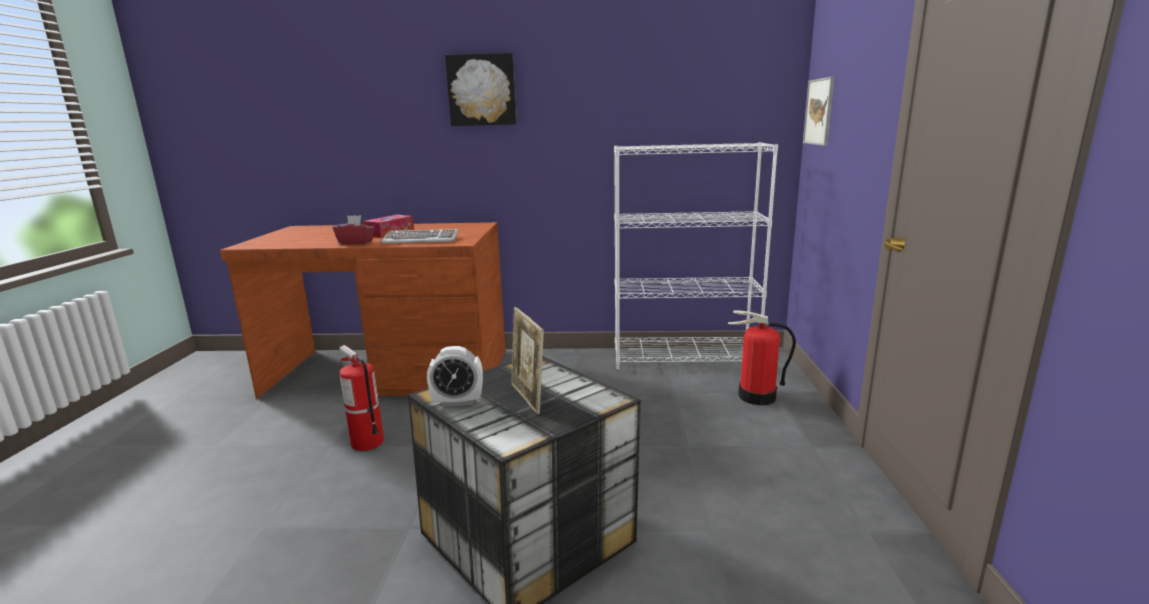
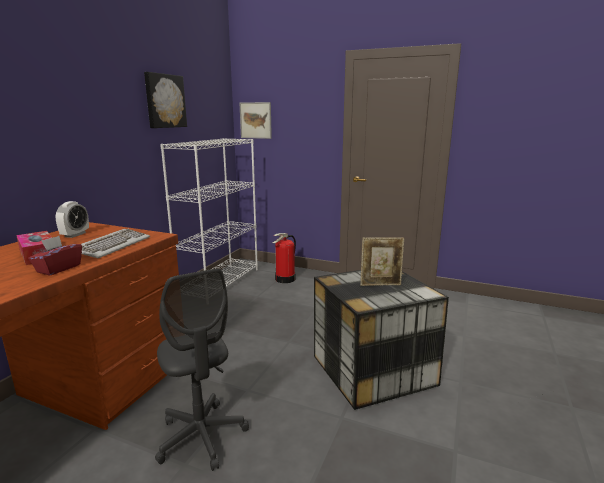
camera: 70 degrees left, 0 degrees up
(367, 442) = (201, 436): fire extinguisher -> grey office chair
(457, 402) = (378, 300): alarm clock -> alarm clock (75, 235)
(482, 90) = (58, 93): picture -> picture (164, 101)

